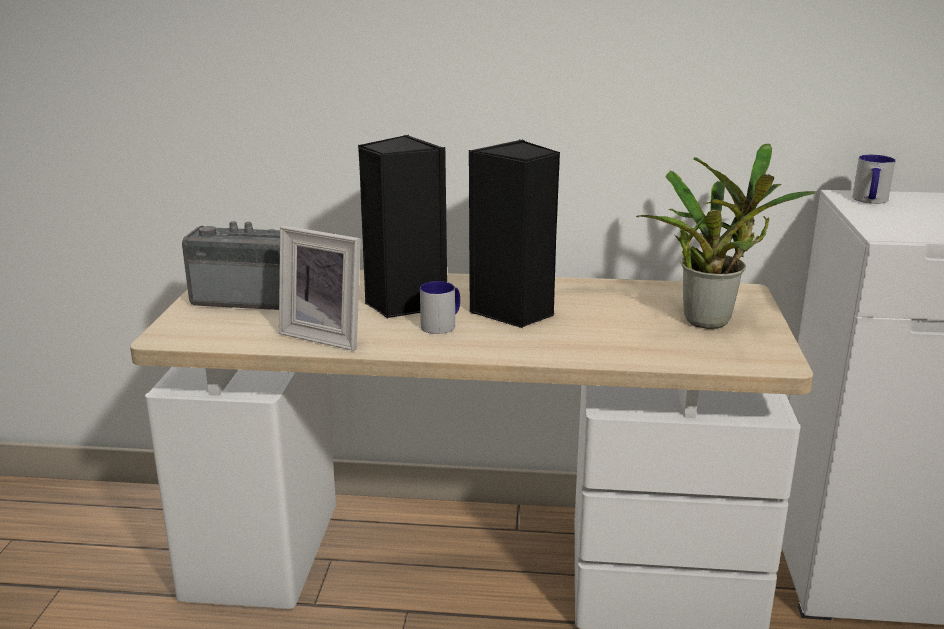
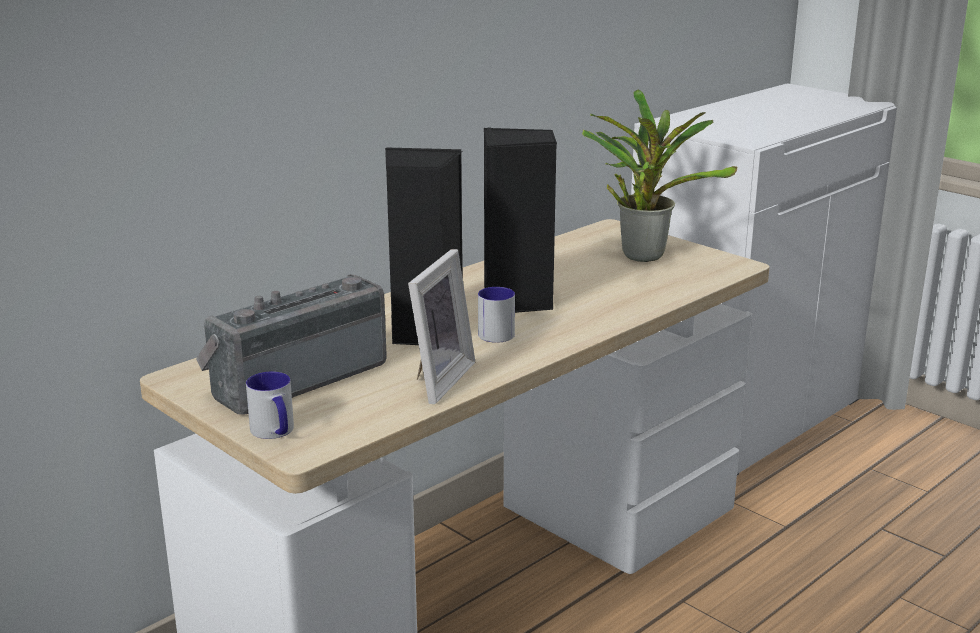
camera: 50 degrees left, 0 degrees up
(326, 335) = (435, 380): picture frame -> picture frame turned 45 degrees counterclockwise
(870, 200) = (682, 123): mug -> mug (275, 432)

